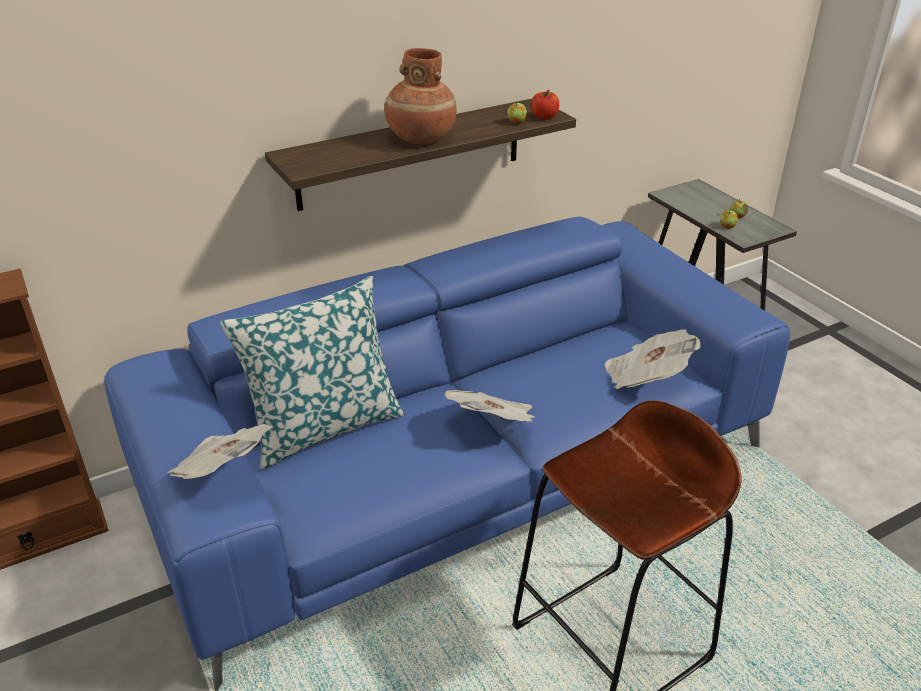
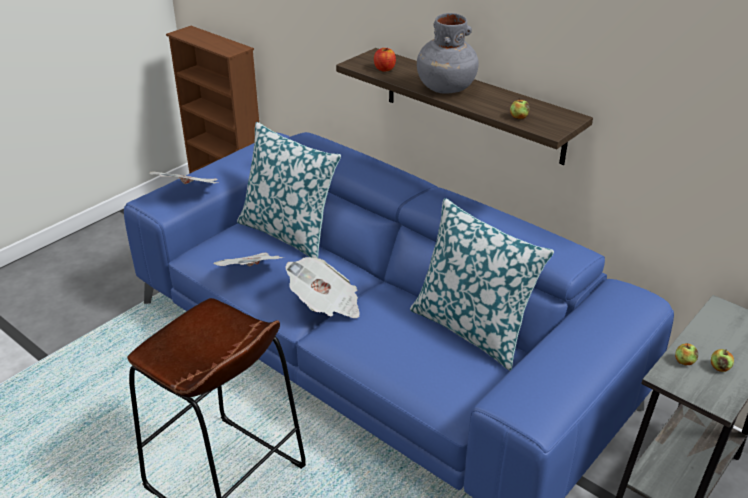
camera: 70 degrees right, 0 degrees up
(420, 138) = (445, 88): brown vase -> grey vase
(544, 117) = (544, 127): apple -> apple (384, 69)
(577, 339) = (472, 328): none -> pillow
(646, 377) = (436, 379): newspaper -> newspaper (252, 274)

